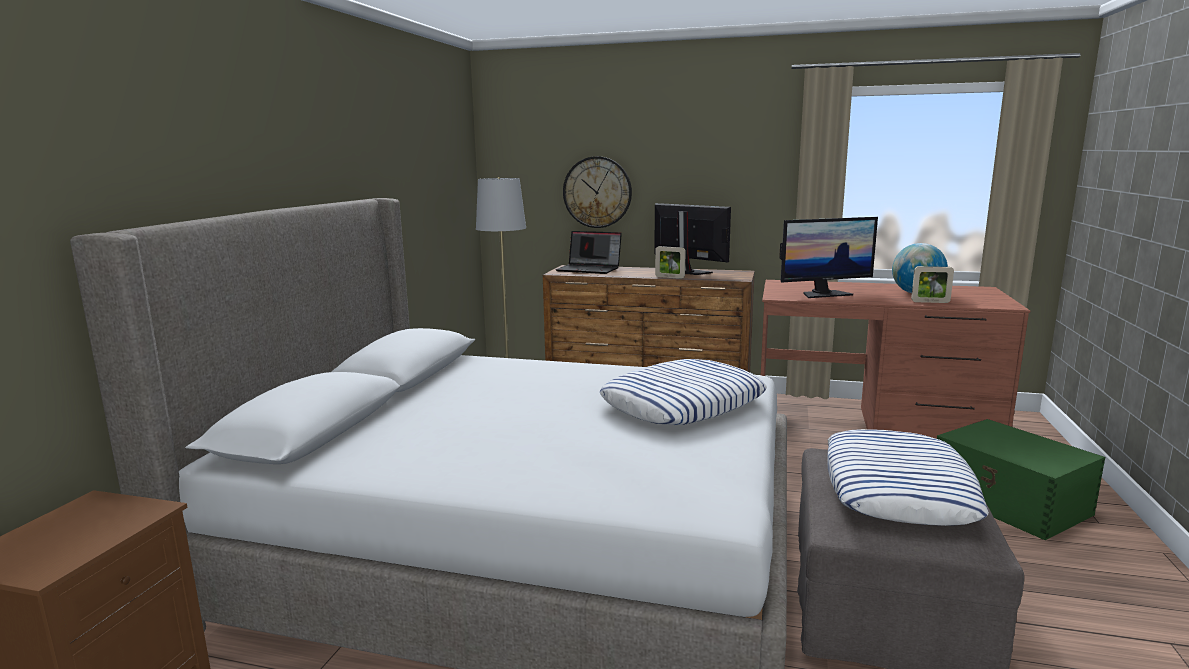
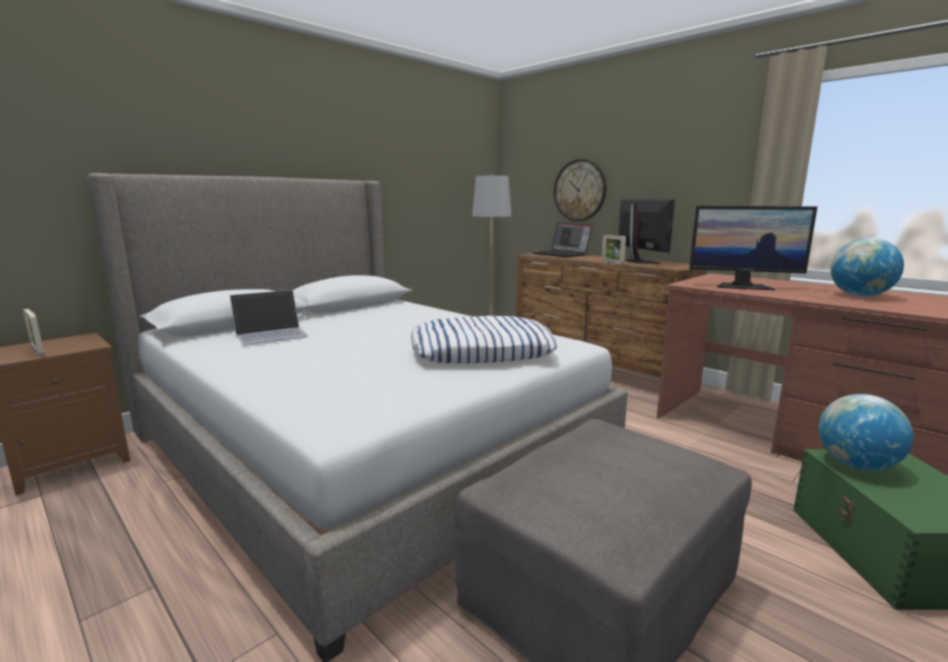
camera: 30 degrees right, 0 degrees up
(411, 433) = (271, 334): none -> laptop
(896, 488) = (610, 470): pillow -> none
(930, 302) = (859, 303): picture frame -> picture frame (38, 352)
(978, 439) = (856, 465): none -> globe

